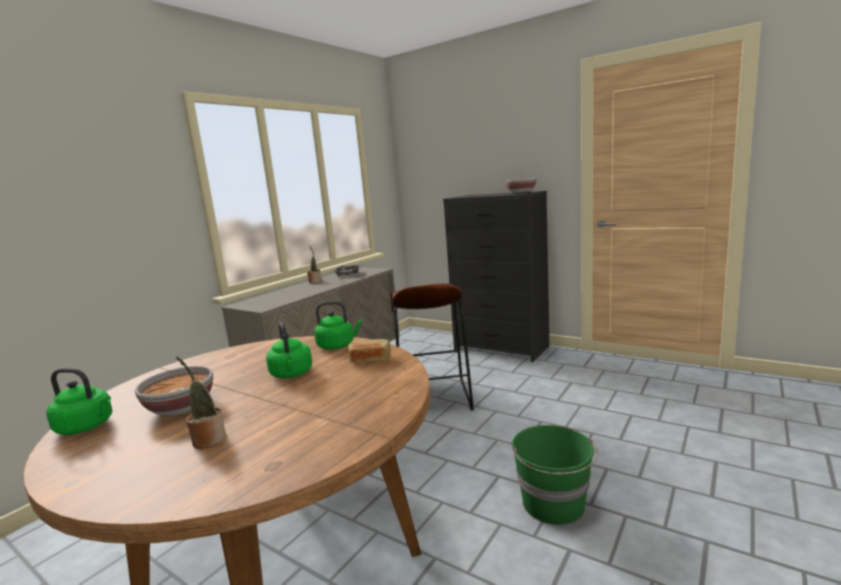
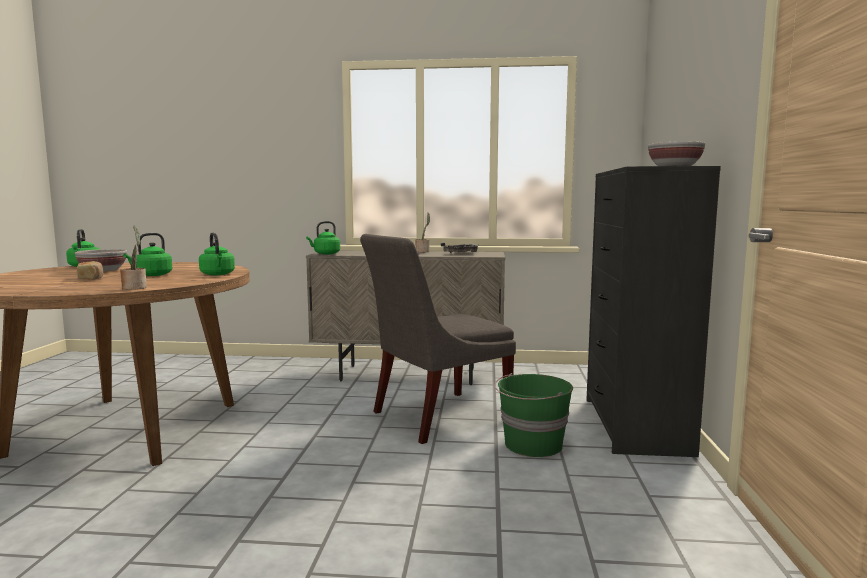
camera: 60 degrees right, 5 degrees down
(207, 439) = (47, 278): potted plant -> potted plant (135, 288)
(265, 306) = (325, 253): none -> green kettle
(370, 359) = (178, 281): bread -> bread (91, 278)
(433, 398) = (435, 417): brown stool -> grey chair
(554, 504) = (234, 517): green bucket -> green bucket (532, 445)

